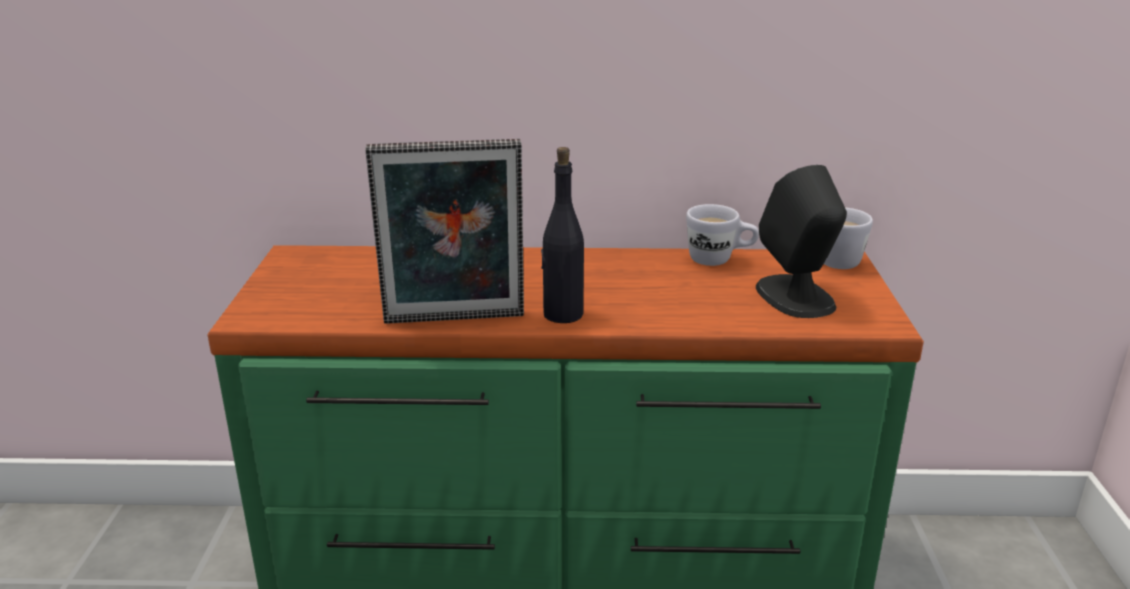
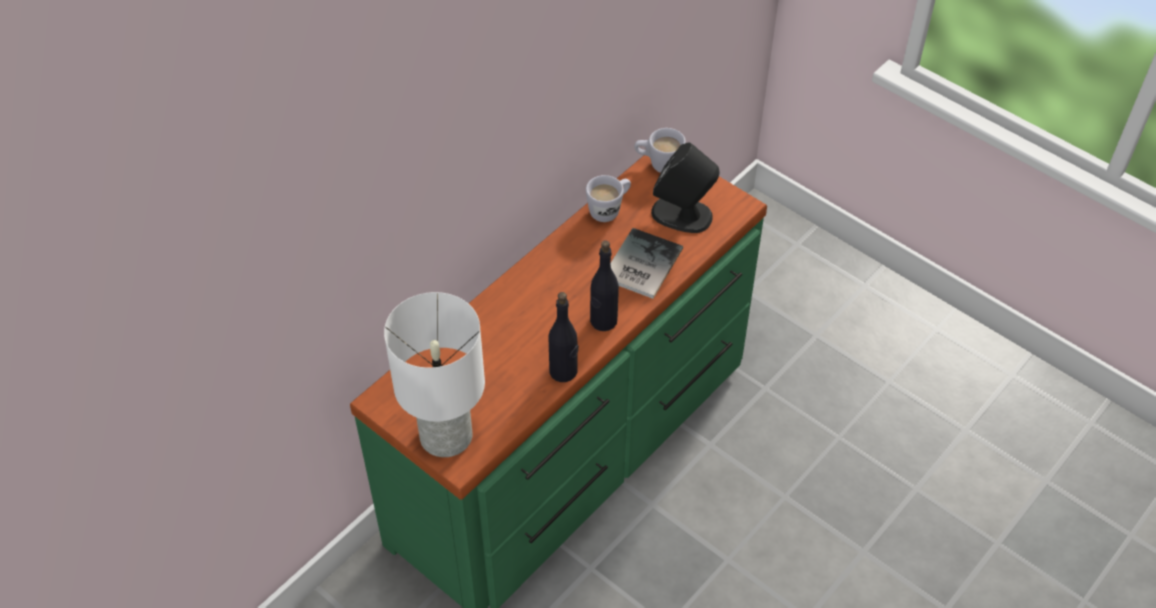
camera: 50 degrees left, 25 degrees up
(280, 296) = (445, 435): none -> white table lamp
(454, 321) = (563, 371): picture frame -> black bottle
(677, 302) = (639, 265): none -> book

